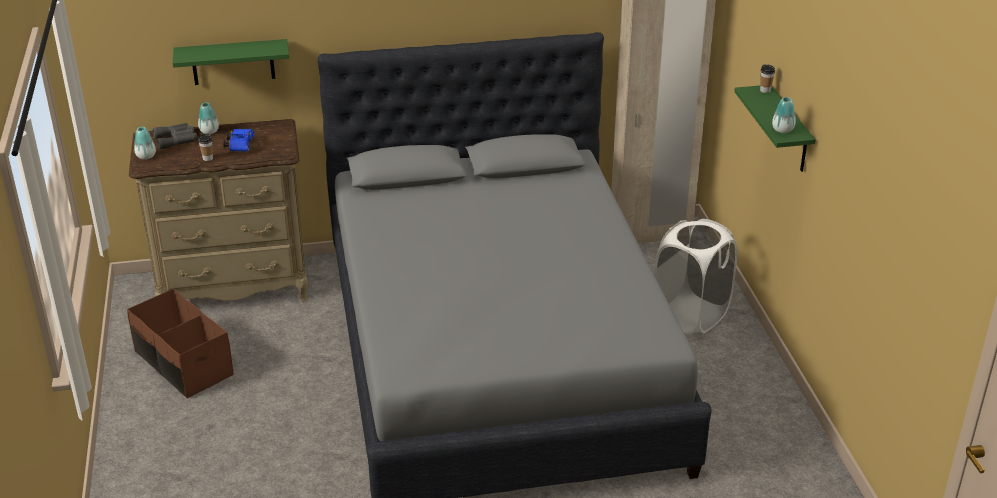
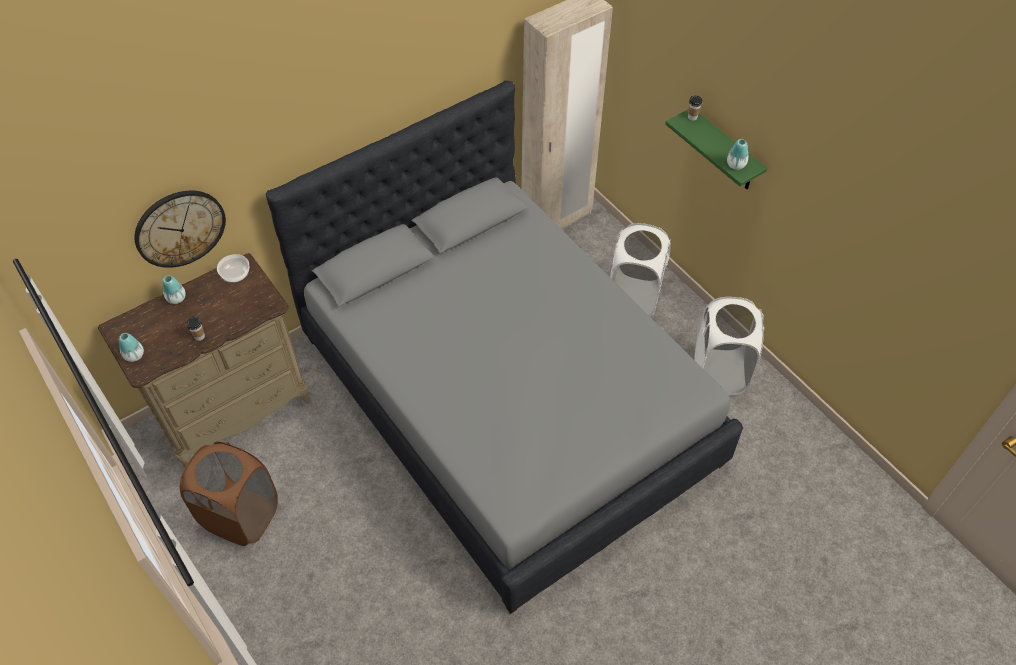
camera: 25 degrees left, 20 degrees up
(177, 139) = (151, 321): grey binoculars -> none
(183, 364) = (241, 516): brown storage box -> brown laundry basket
(233, 62) = (180, 228): green shelf -> wall clock
(240, 146) = (221, 308): blue binoculars -> none
(270, 129) = (235, 274): none -> bowl
(746, 401) = (719, 372): none -> white laundry basket

